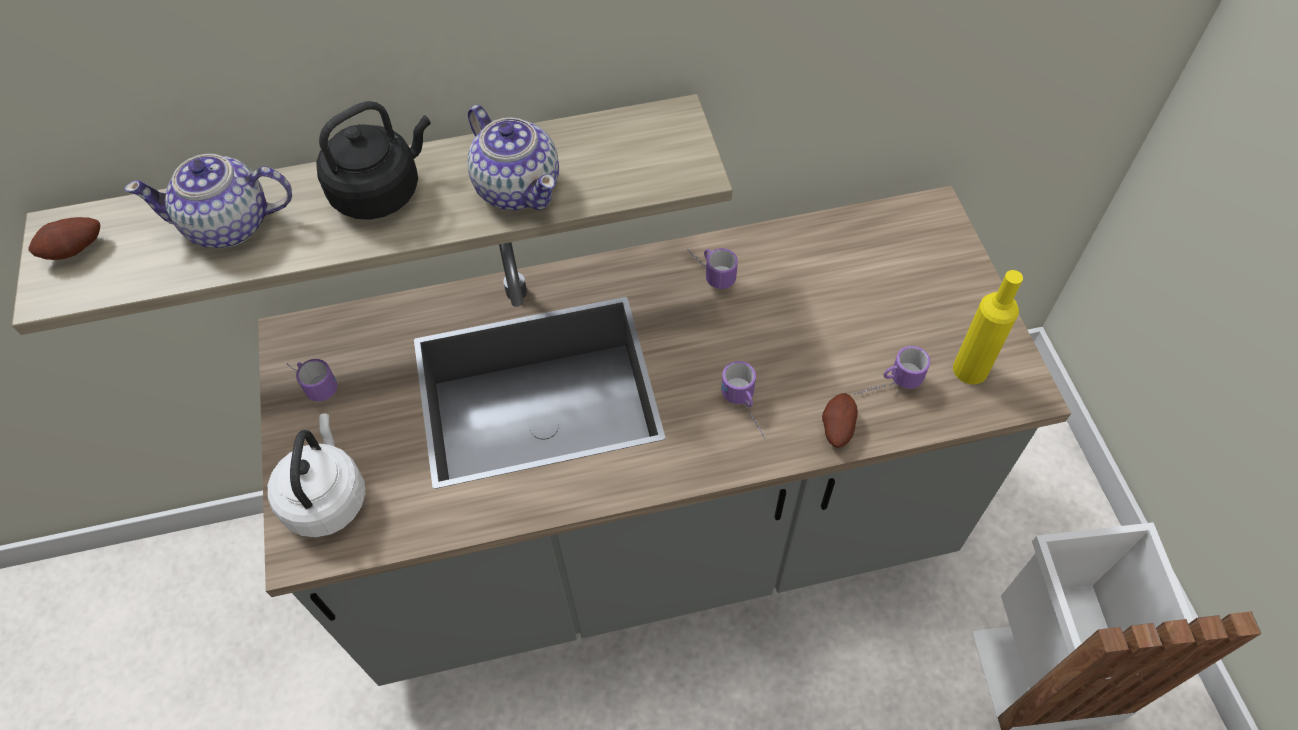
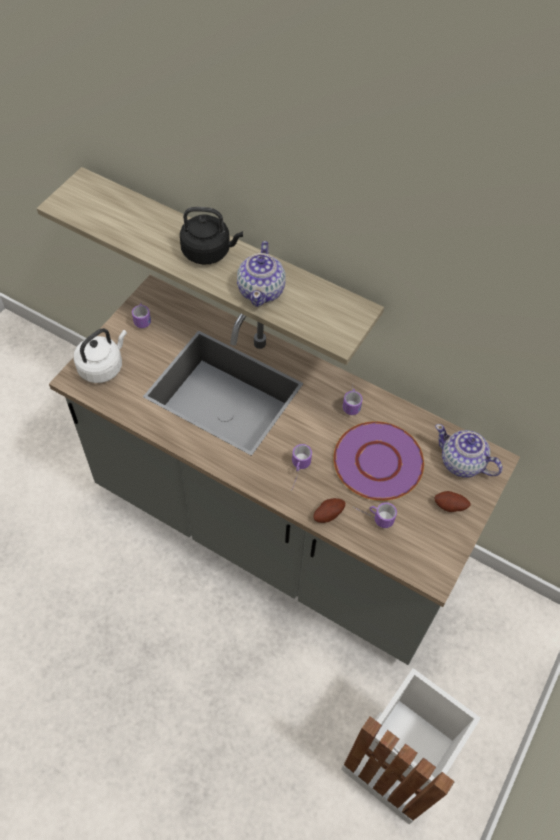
camera: 40 degrees right, 0 degrees up
(75, 251) = (82, 194): potato -> potato (450, 507)
(230, 225) = (142, 224): teapot -> teapot (462, 463)
(819, 315) = (378, 461): none -> purple plate
(970, 369) = (420, 543): yellow bottle -> none

